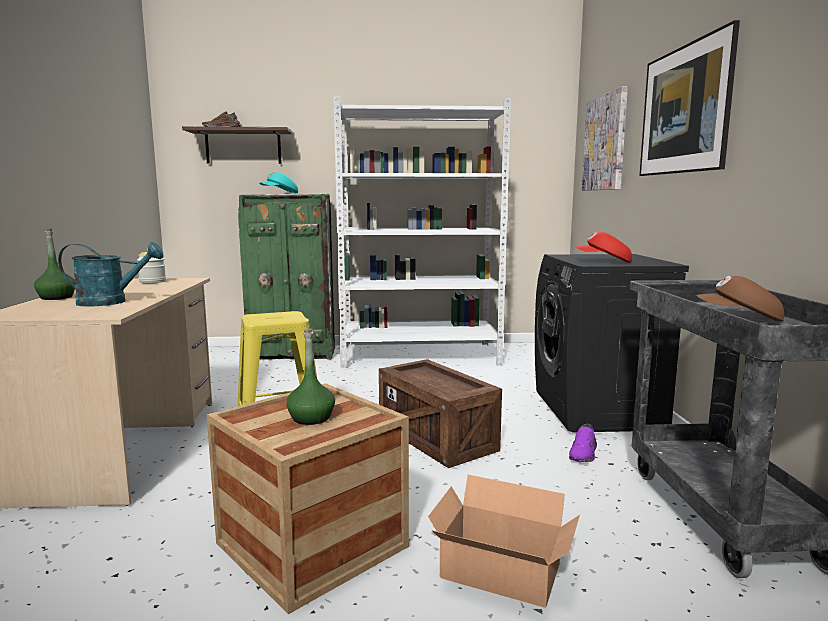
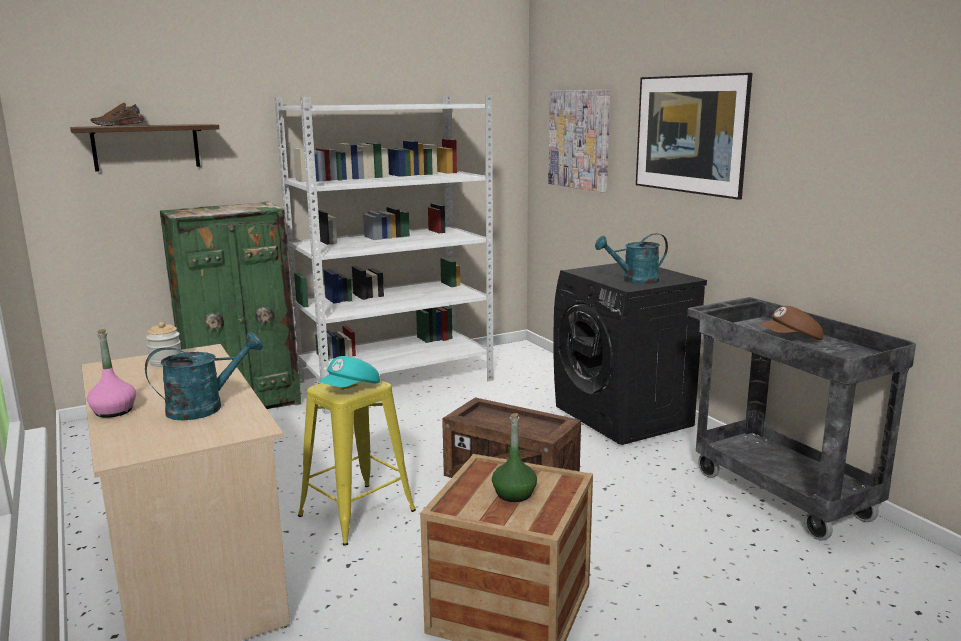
camera: 25 degrees left, 5 degrees up
(56, 297) = (114, 411): green bottle -> pink bottle
(280, 193) = (212, 208): turquoise cap -> turquoise cap (351, 389)
(502, 574) = (676, 585): cardboard box -> none
(584, 454) = (647, 464): purple shoe -> none
(604, 262) = (634, 281): red cap -> turquoise watering can

